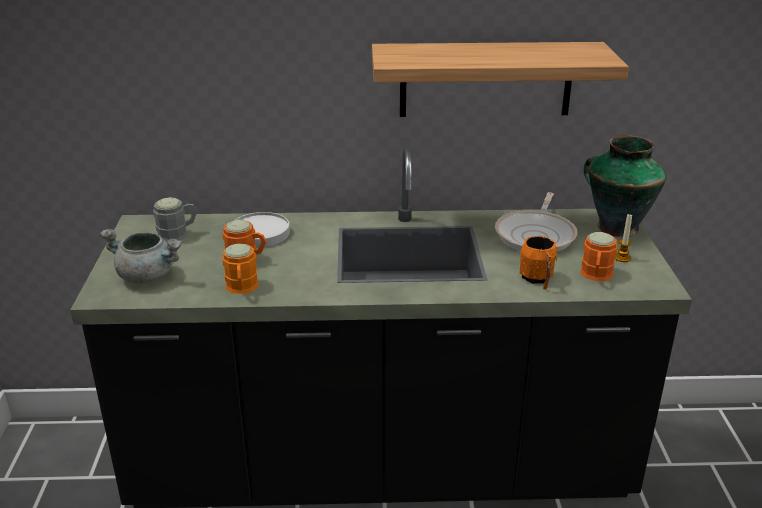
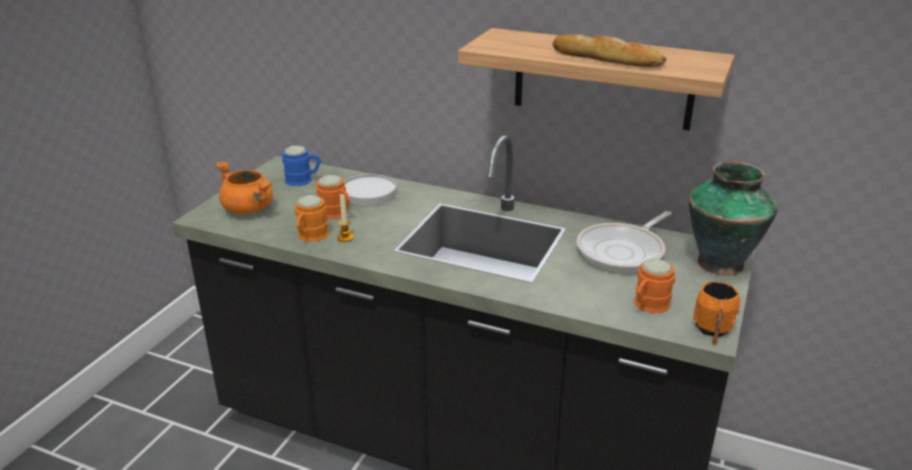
camera: 25 degrees right, 0 degrees up
(148, 276) = (250, 209): grey cooking pot -> orange cooking pot
(178, 234) = (303, 180): grey mug -> blue mug
(513, 59) = (606, 58): none -> bread
(538, 279) = (583, 294): orange mug -> orange mug (712, 331)
(622, 258) = (695, 295): candle -> candle (345, 237)

